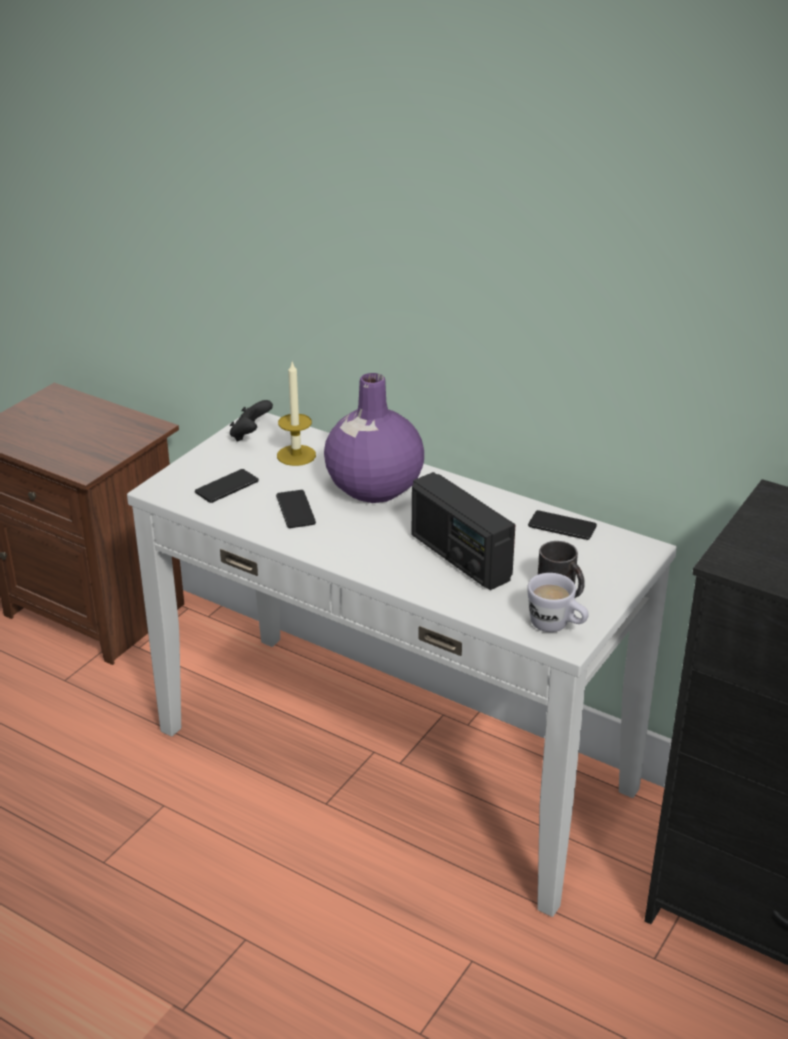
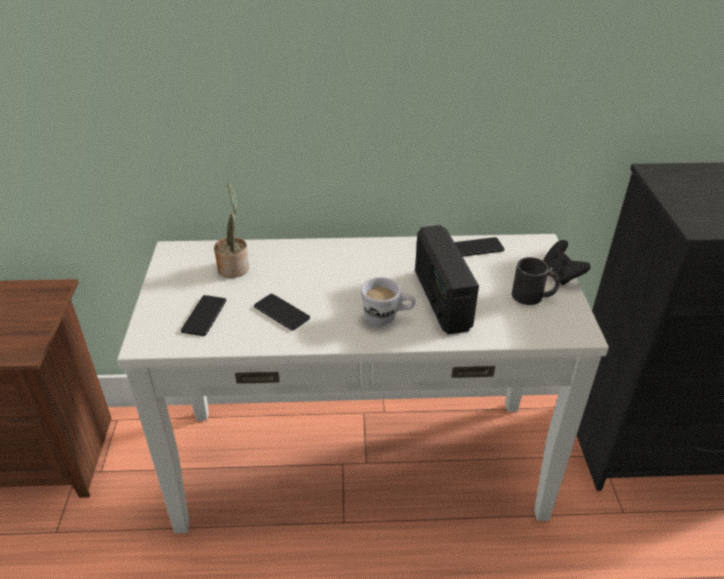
camera: 35 degrees left, 5 degrees up
(250, 435) = (179, 264): black game controller -> black game controller (560, 275)
(296, 455) = (234, 267): candle -> potted plant
(373, 487) = (320, 270): purple vase -> none
(459, 557) = (441, 299): radio -> radio turned 60 degrees clockwise
(556, 626) = (561, 324): white mug -> white mug (387, 318)

